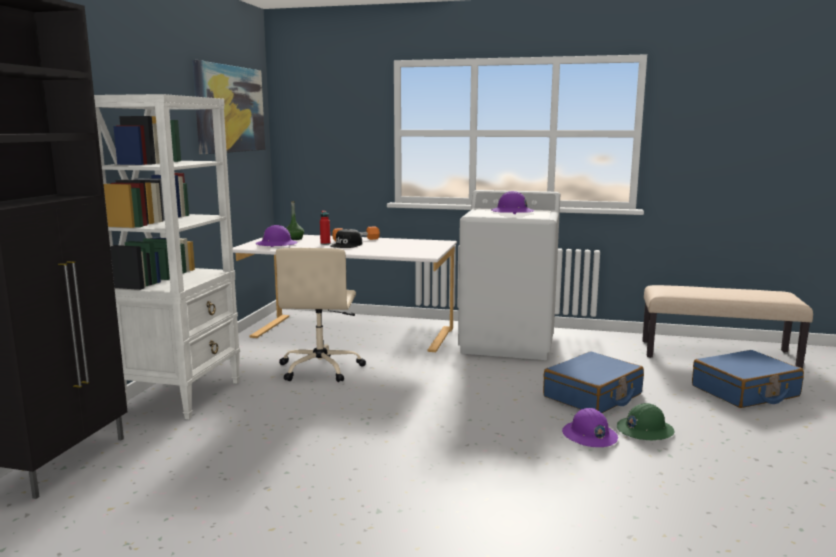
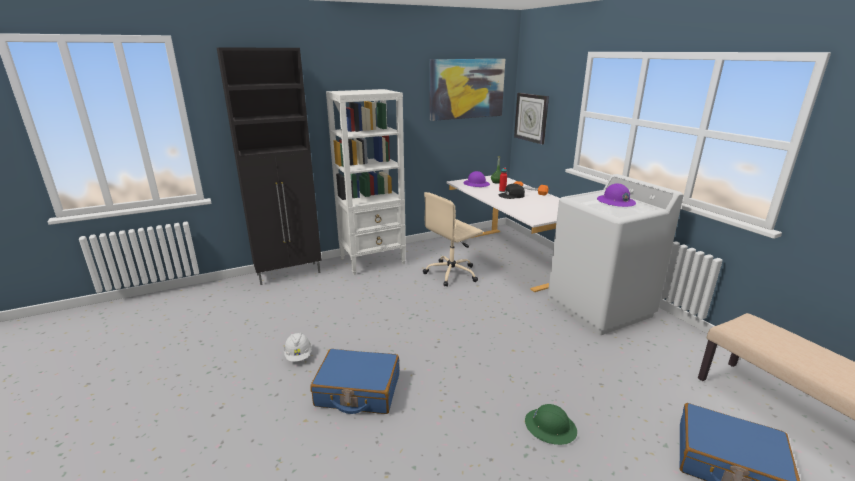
camera: 50 degrees right, 10 degrees up
(309, 149) = (531, 117): none -> wall clock
(318, 525) = (298, 355): none -> white hard hat
(589, 436) = (503, 403): purple hard hat -> none
(593, 396) = (572, 380): blue suitcase -> blue suitcase (358, 391)

